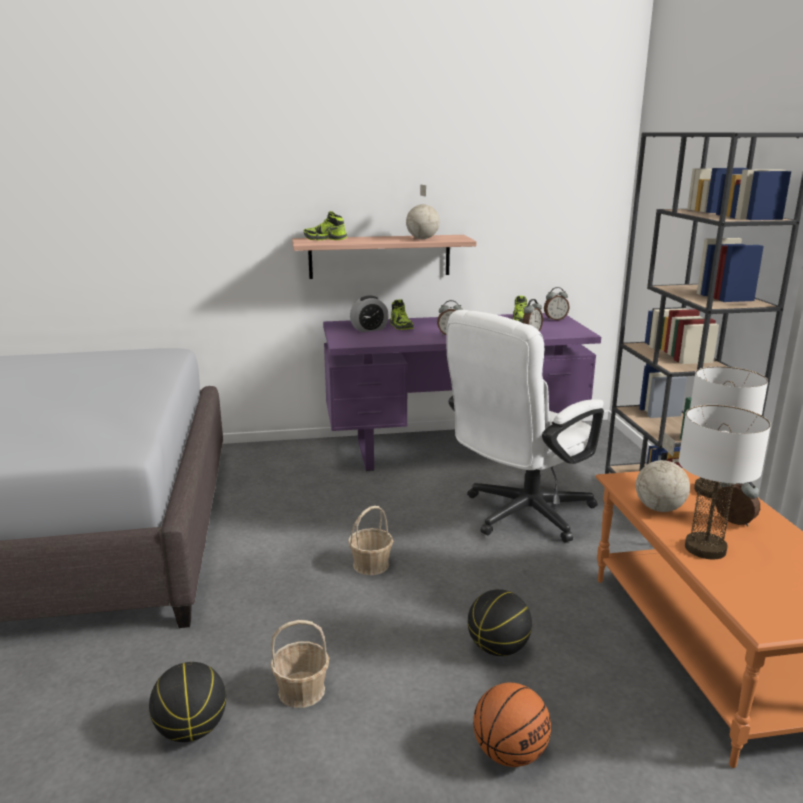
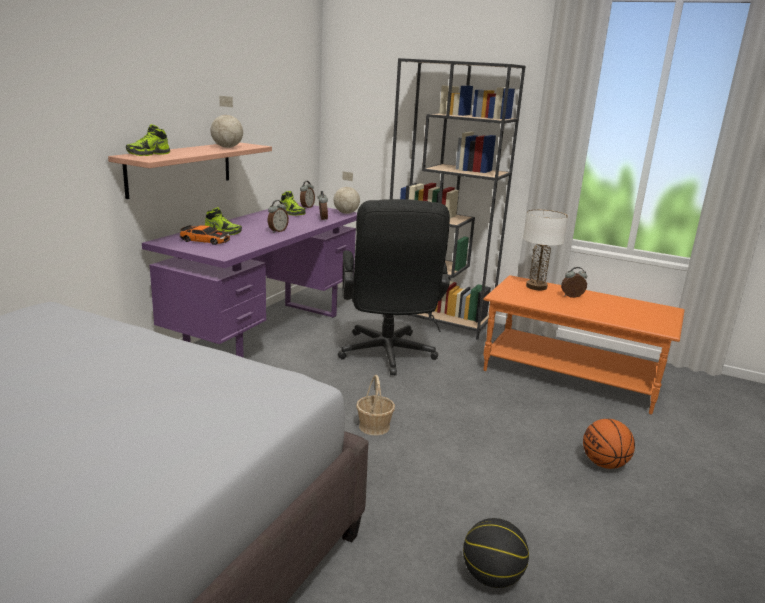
camera: 55 degrees left, 0 degrees up
(302, 691) = (491, 511): basket -> none
(369, 329) = (205, 240): alarm clock -> toy car
(498, 648) = (514, 426): basketball -> none
(519, 515) = (387, 356): white office chair -> black office chair
(659, 508) = (541, 302): globe -> globe (346, 213)
(706, 549) = (591, 311): table lamp -> none

